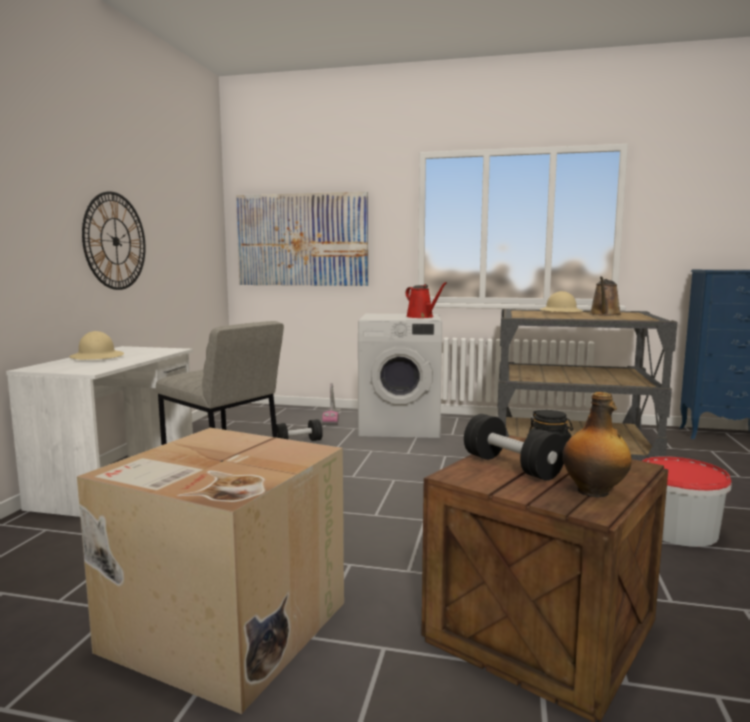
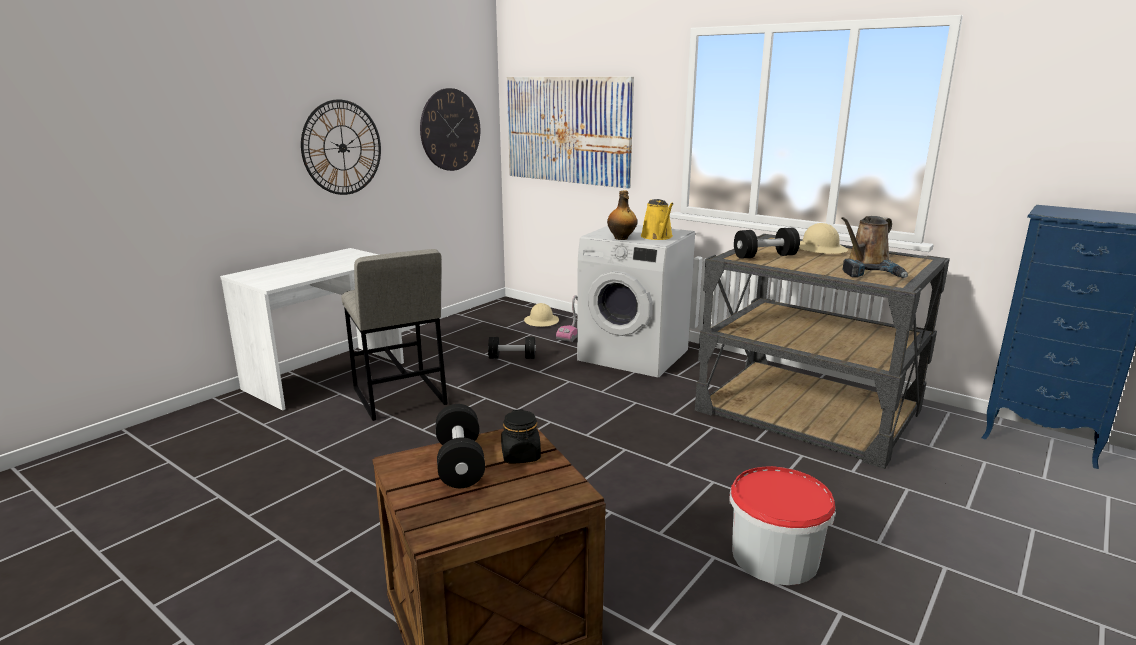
camera: 25 degrees right, 10 degrees up
(97, 357) = (306, 264): beige hard hat -> beige hard hat (541, 321)
(194, 237) = (450, 130): none -> wall clock
(222, 627) = (266, 533): cardboard box -> none
(421, 317) = (658, 237): red watering can -> yellow watering can
(537, 315) = (765, 256): none -> black dumbbell
(594, 492) = (473, 513): bottle -> bottle (621, 238)
(630, 318) = (874, 275): none -> power drill

